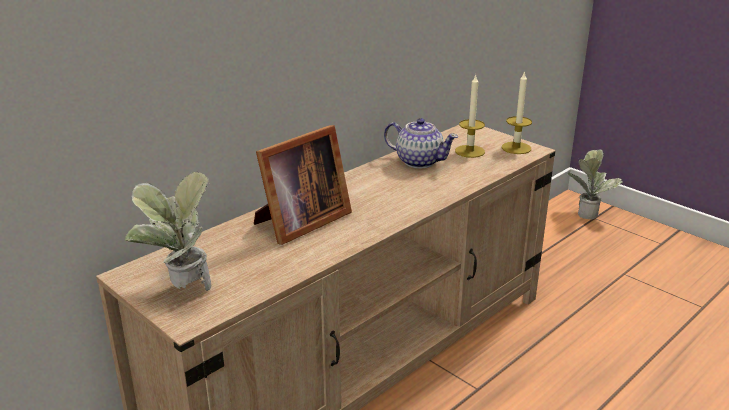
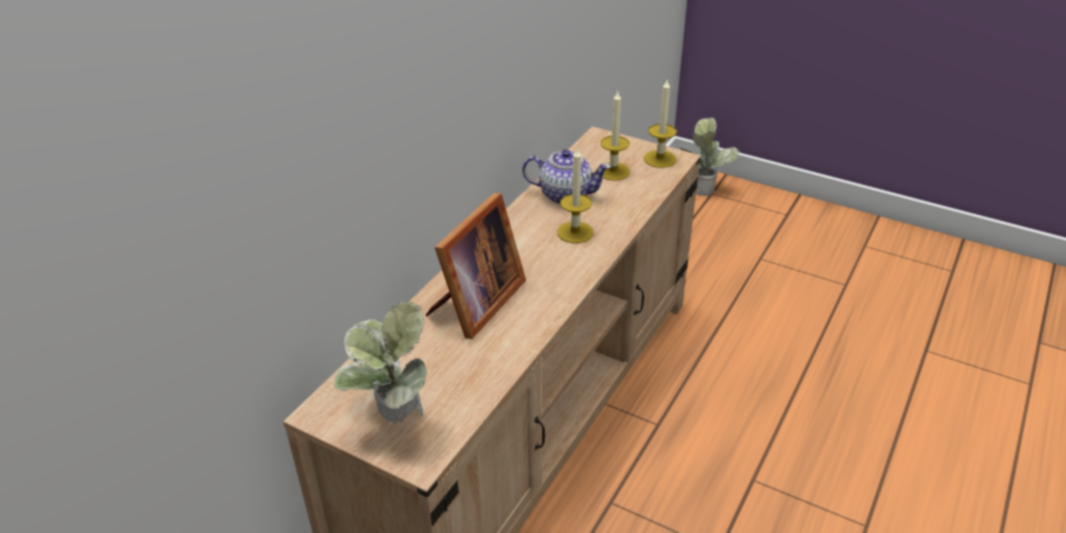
camera: 15 degrees left, 10 degrees up
(413, 187) = (575, 232): none -> candle

